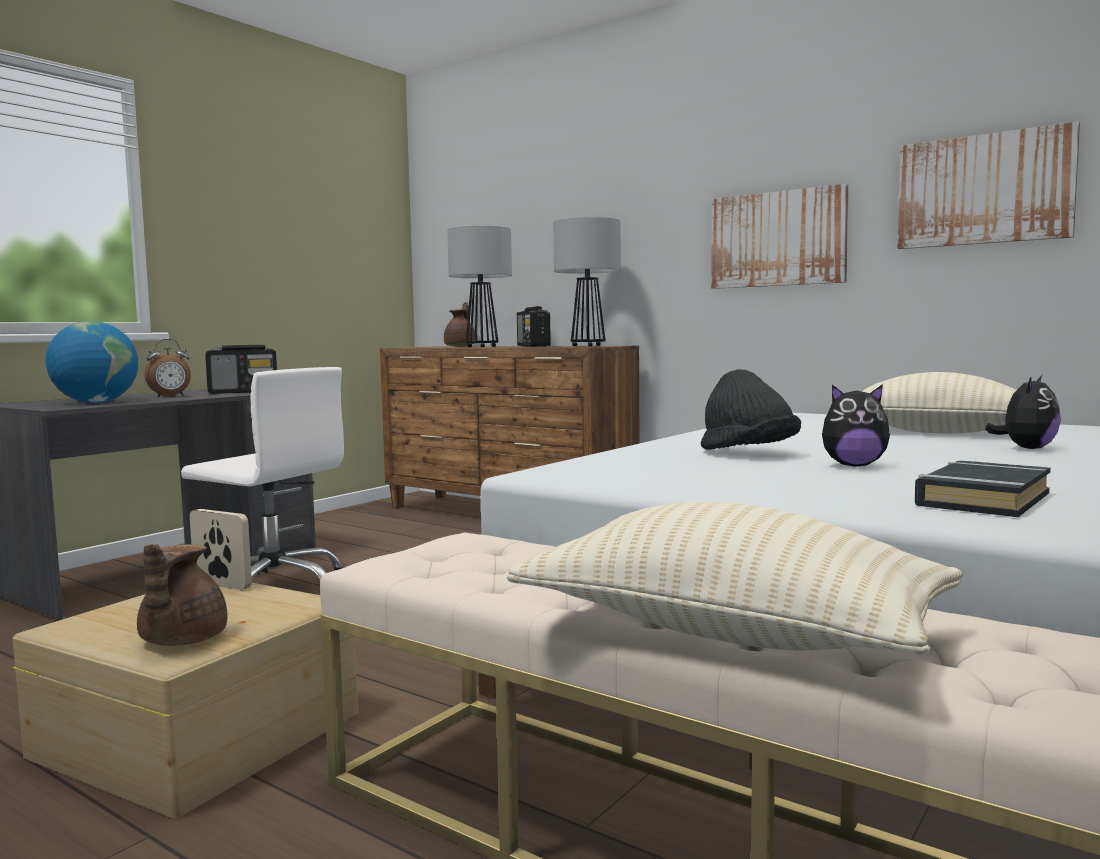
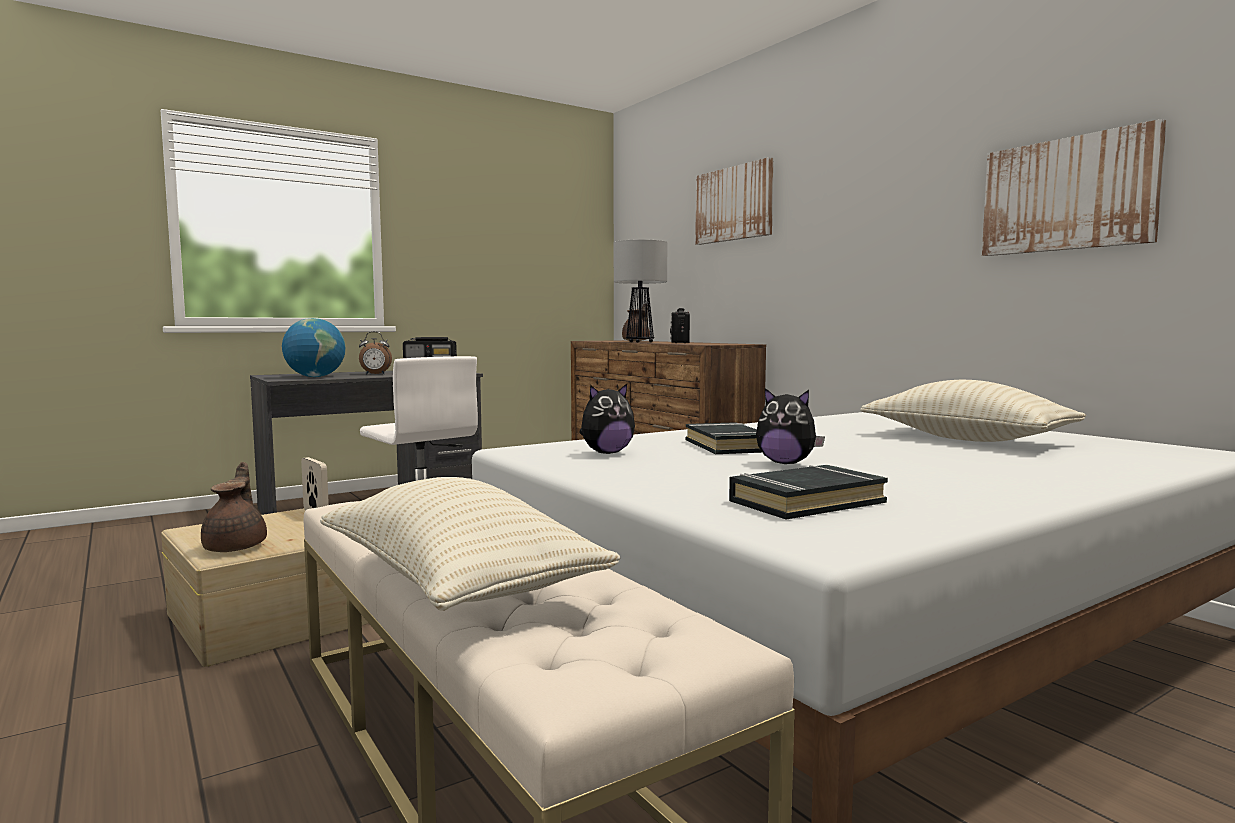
camera: 20 degrees right, 0 degrees up
(180, 641) = (237, 547): brown teapot -> brown teapot turned 150 degrees clockwise
(587, 346) = (717, 343): table lamp -> none
(748, 453) = (727, 446): black hat -> black book
(778, 239) = (881, 247): picture -> picture (734, 204)
(1026, 448) = (1007, 461): plush toy -> plush toy (606, 453)

